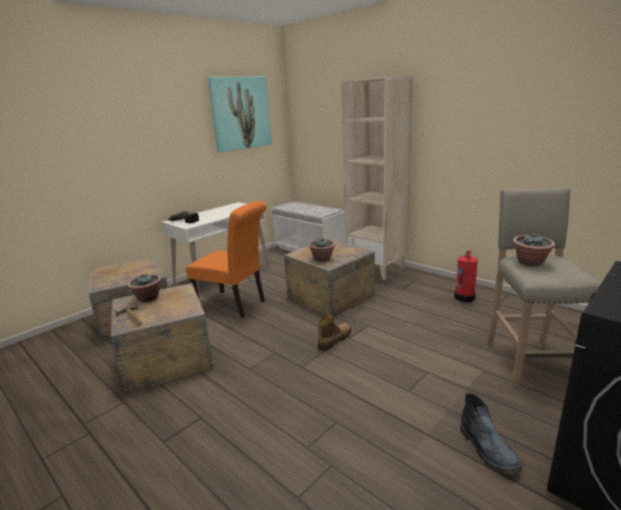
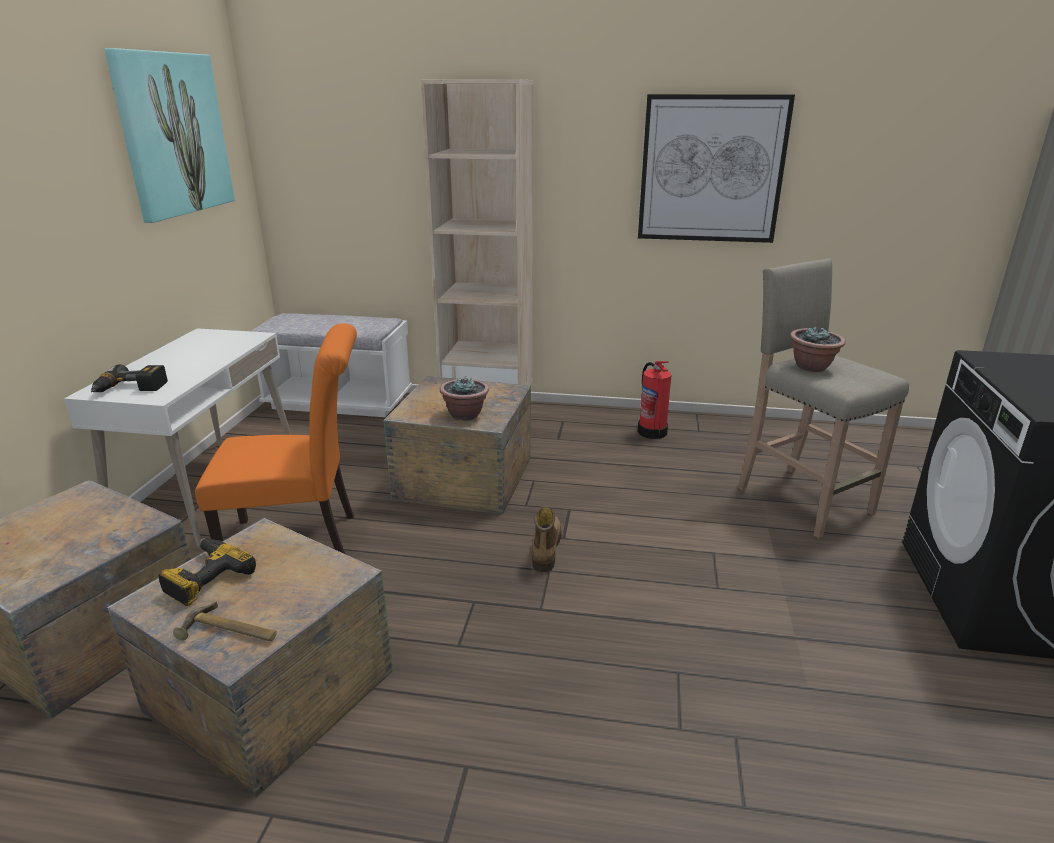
camera: 35 degrees left, 5 degrees up
(148, 298) = (205, 578): potted plant -> power drill
(488, 451) = (871, 628): boot -> none
(522, 126) = (711, 170): none -> picture

